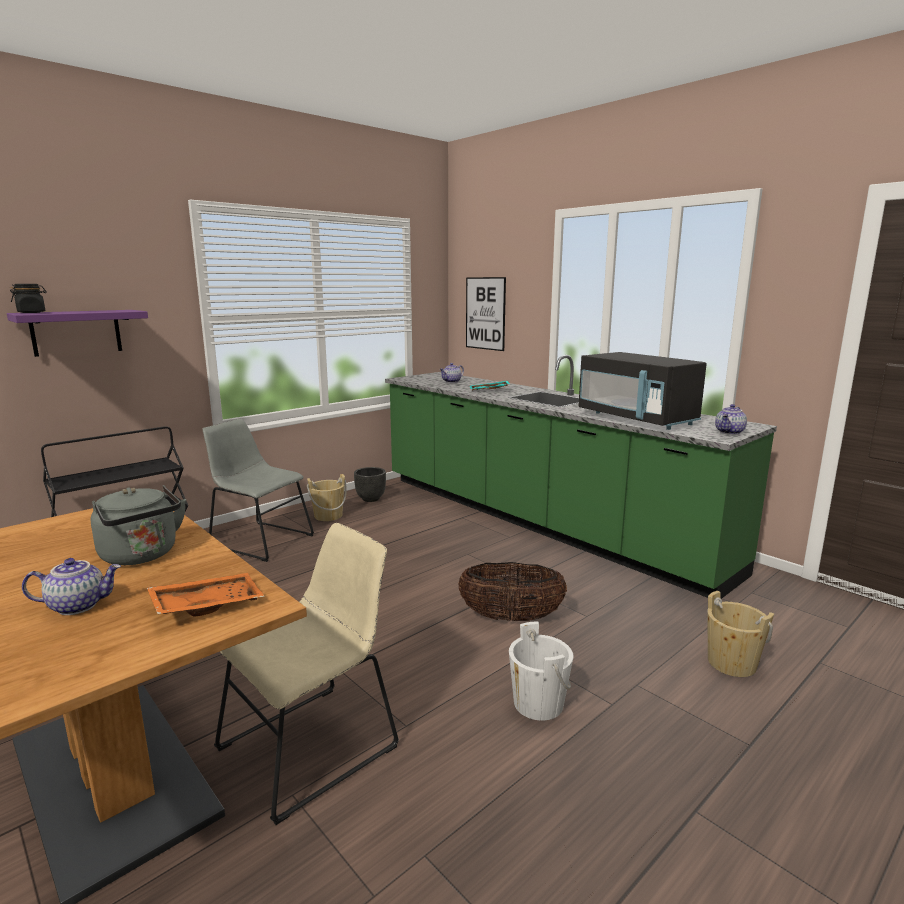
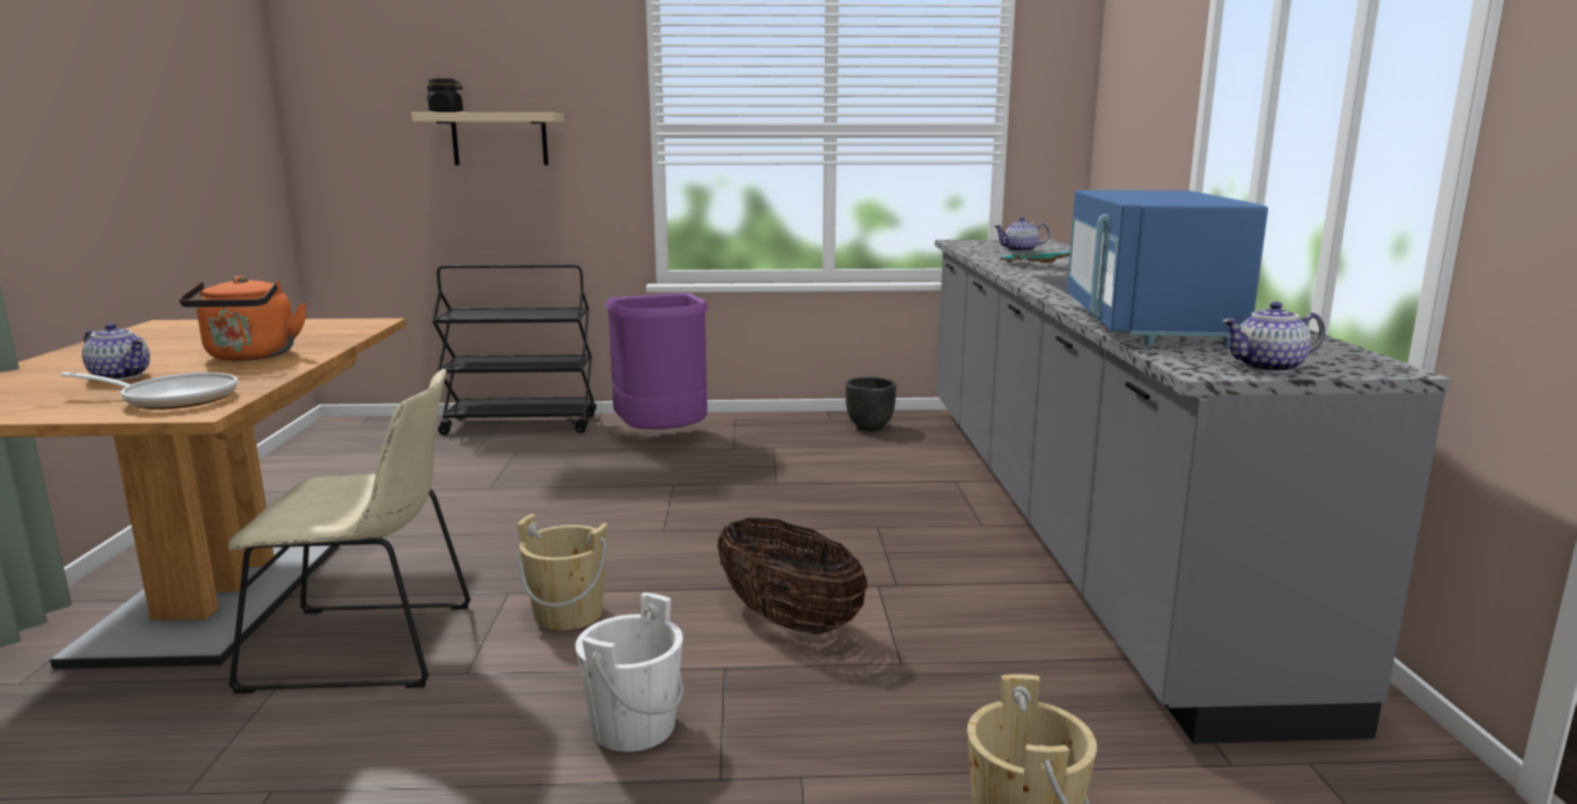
camera: 40 degrees right, 0 degrees up
(76, 332) = (500, 139): purple shelf -> beige shelf
(142, 556) = (250, 357): grey kettle -> orange kettle
(207, 604) = (173, 399): orange tray -> frying pan
(259, 540) = (663, 439): grey chair -> purple trash can
(328, 516) = (782, 434): beige bucket -> beige bucket (568, 614)
(485, 313) = (1127, 133): picture -> none
(537, 521) = (1071, 518): green counter -> grey counter
(636, 419) = (1146, 325): black microwave -> blue microwave

